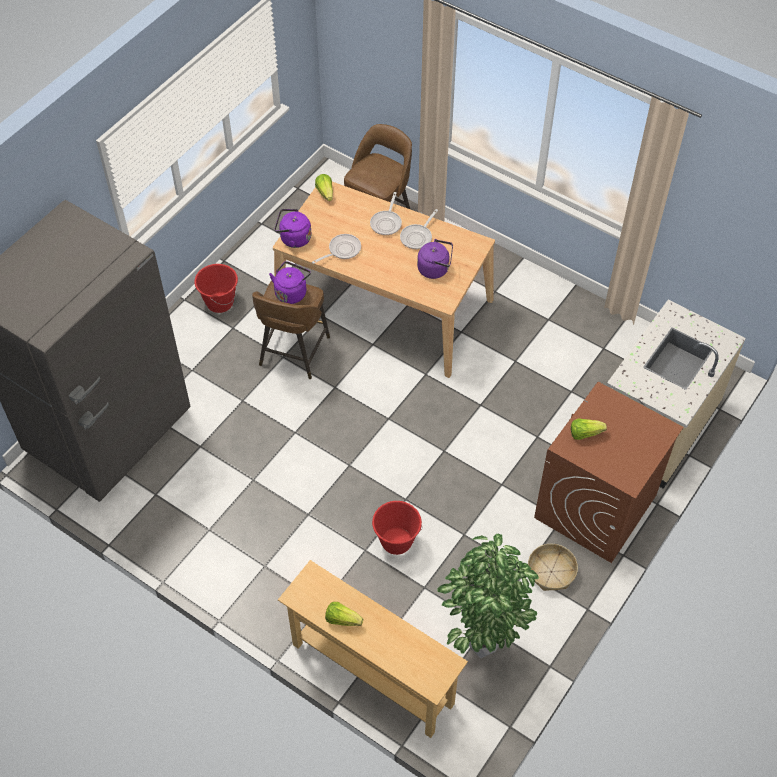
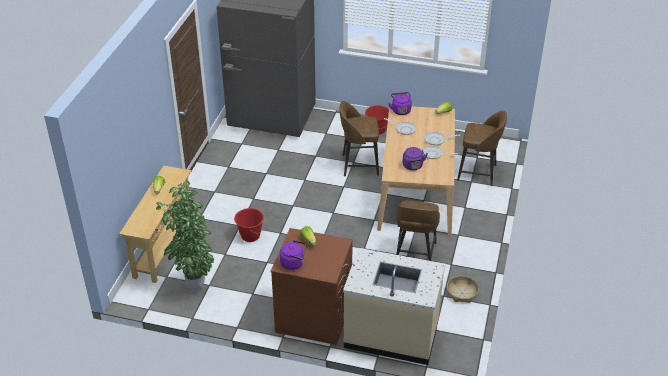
camera: 70 degrees right, 15 degrees down
(291, 292) = (367, 124): purple kettle -> purple kettle (294, 263)
(515, 352) = (414, 254): none -> brown stool
(551, 571) = (257, 305): basket -> basket (462, 293)

